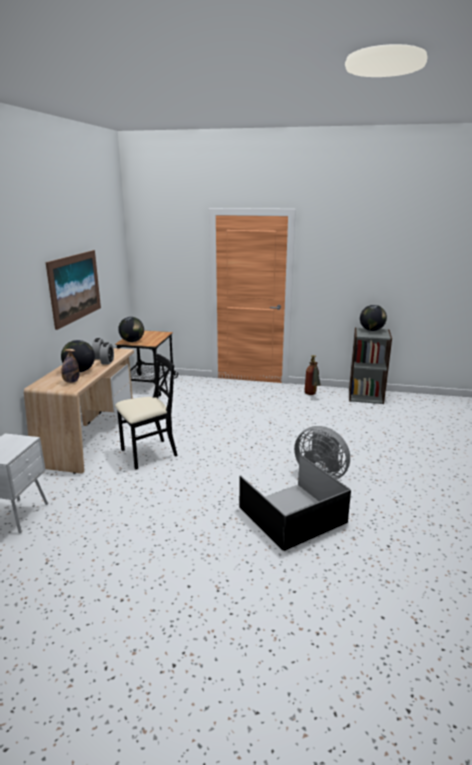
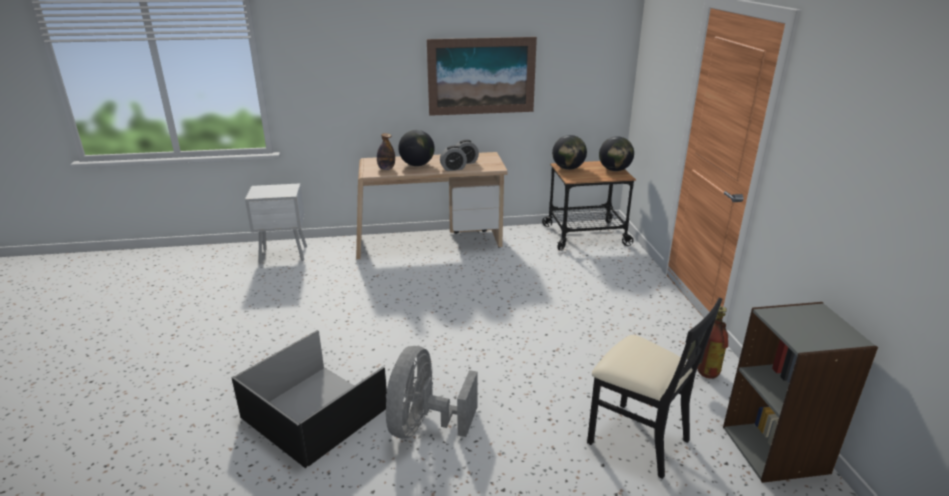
camera: 70 degrees right, 5 degrees up
(148, 453) = (414, 282): black chair -> black chair (637, 439)
(371, 330) = (827, 324): globe -> globe (614, 170)

